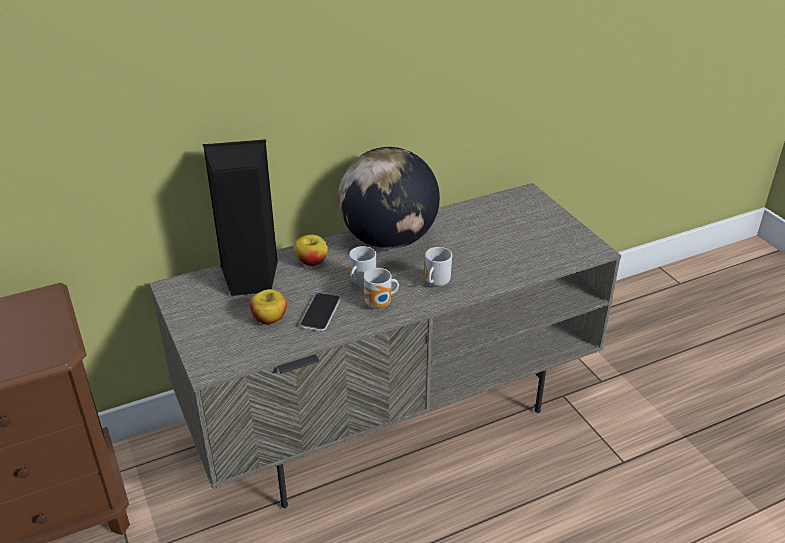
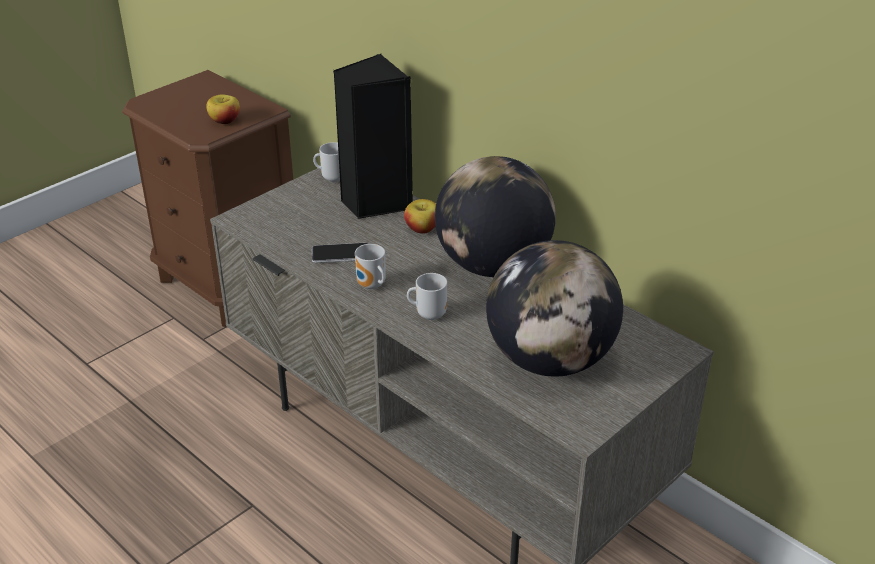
camera: 70 degrees right, 0 degrees up
(269, 318) = (318, 229): apple -> apple (224, 121)
(361, 283) = (403, 266): mug -> mug (332, 178)
(517, 244) = (549, 360): none -> globe

